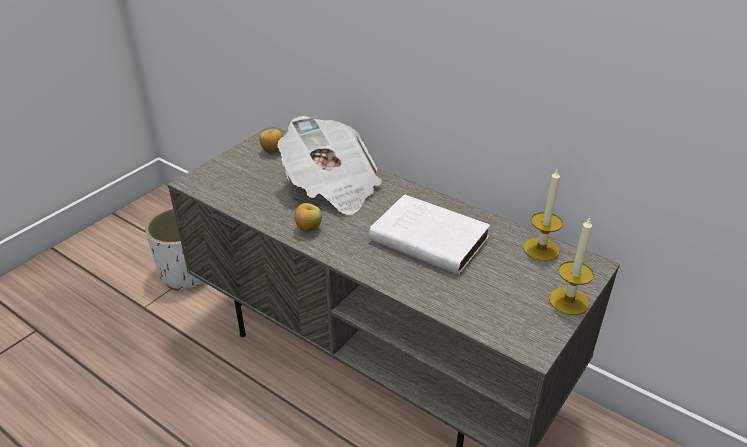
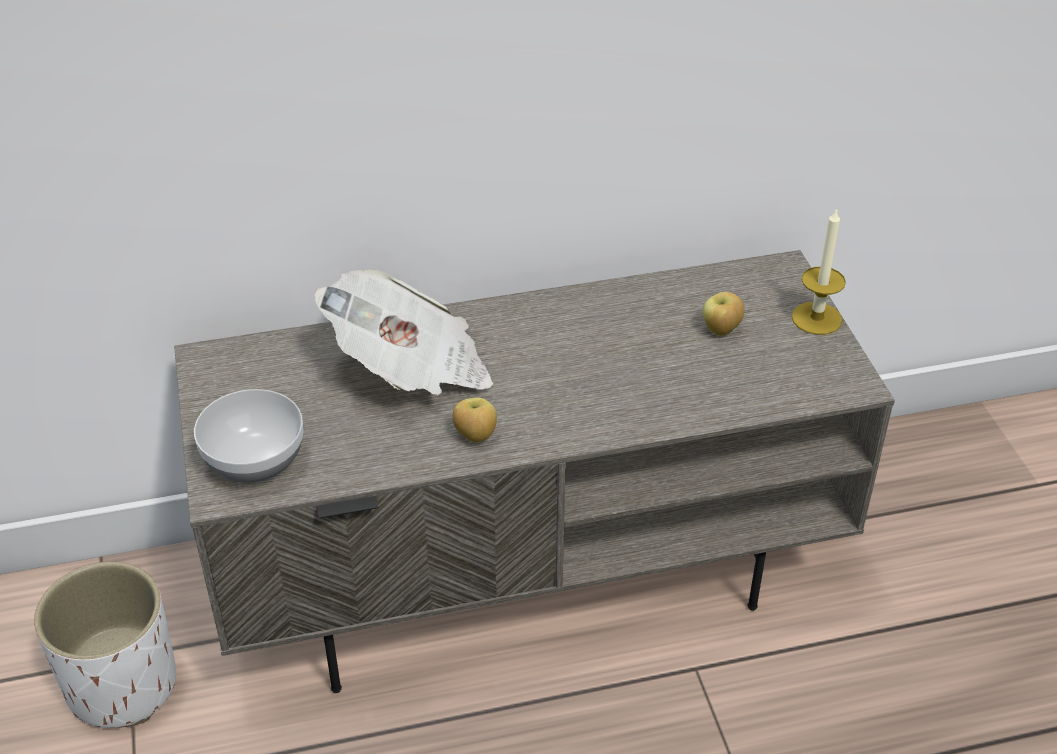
camera: 50 degrees left, 5 degrees up
(223, 179) = (256, 459): none -> bowl
(272, 151) = (250, 377): apple -> apple (721, 330)
(426, 238) = (608, 352): white book -> none
(541, 249) = (722, 283): candle -> none

